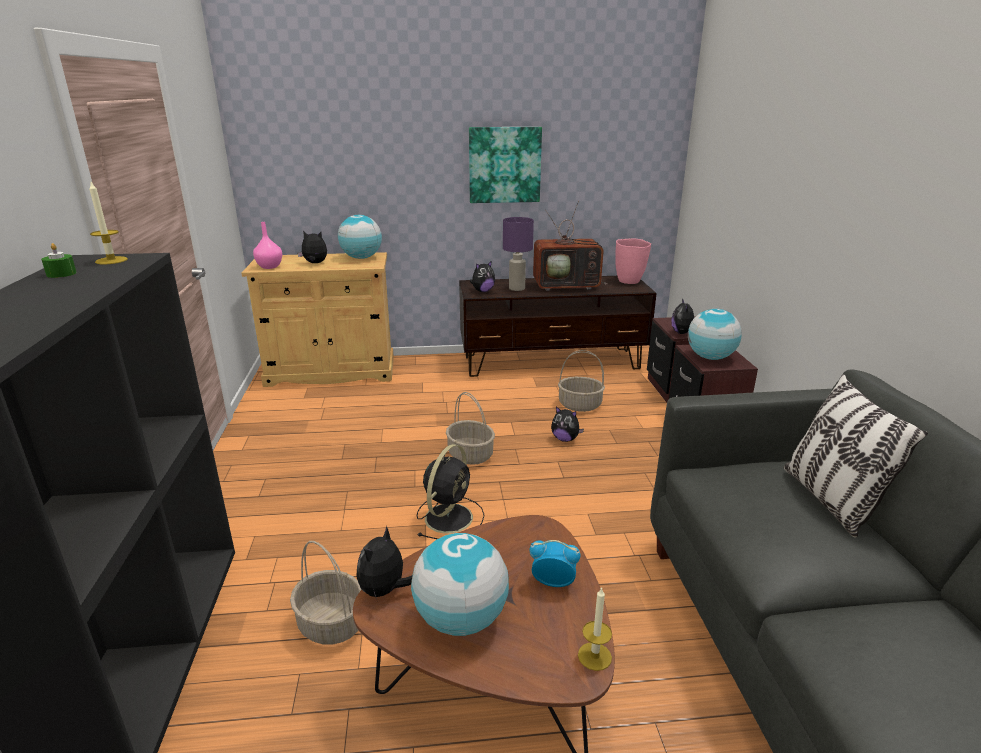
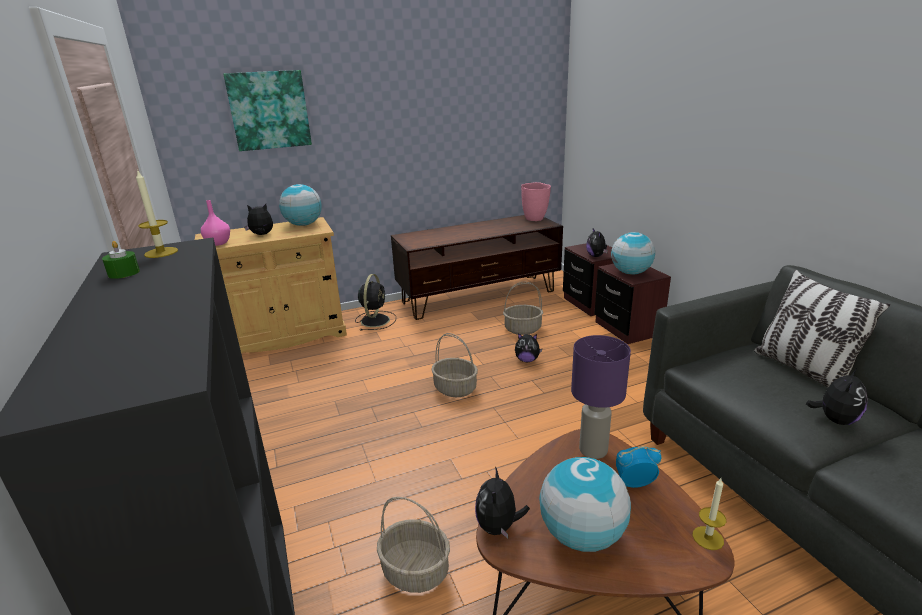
camera: 15 degrees left, 0 degrees up
(450, 517) = (468, 447): black fan -> black fan (375, 320)
(482, 291) = (419, 242): plush toy -> plush toy (834, 419)
(504, 165) = (421, 128): picture -> picture (269, 110)
(516, 288) = (446, 236): purple table lamp -> purple table lamp (592, 450)
(567, 285) = (488, 228): television -> none

